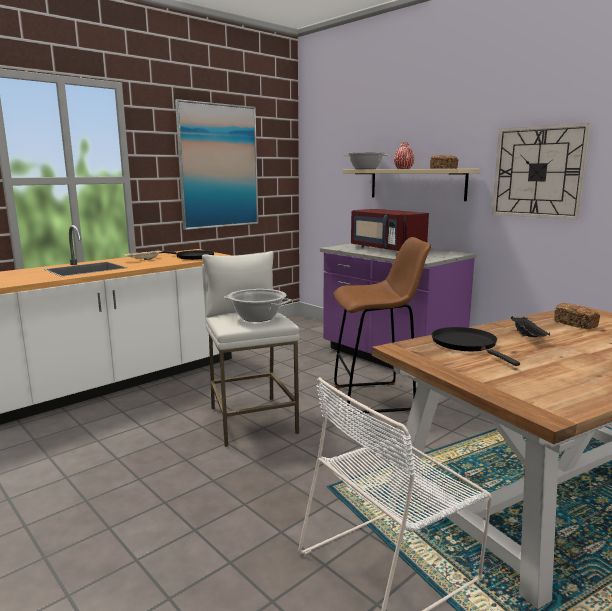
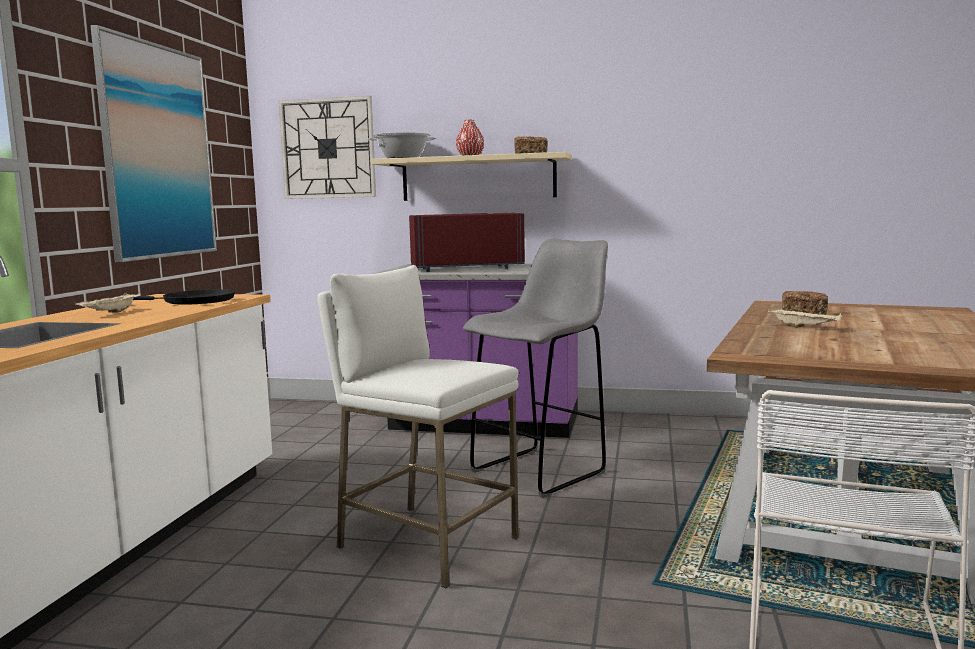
camera: 35 degrees left, 5 degrees down
(257, 317) = (446, 365): cooking pot -> none
(376, 398) = (541, 471): brown stool -> grey stool
(385, 249) = (466, 268): red microwave -> red microwave turned 150 degrees clockwise
(467, 345) = (781, 341): black frying pan -> none
(528, 337) = (805, 327): black tray -> beige tray
(538, 172) = (649, 156): wall clock -> wall clock (328, 148)

